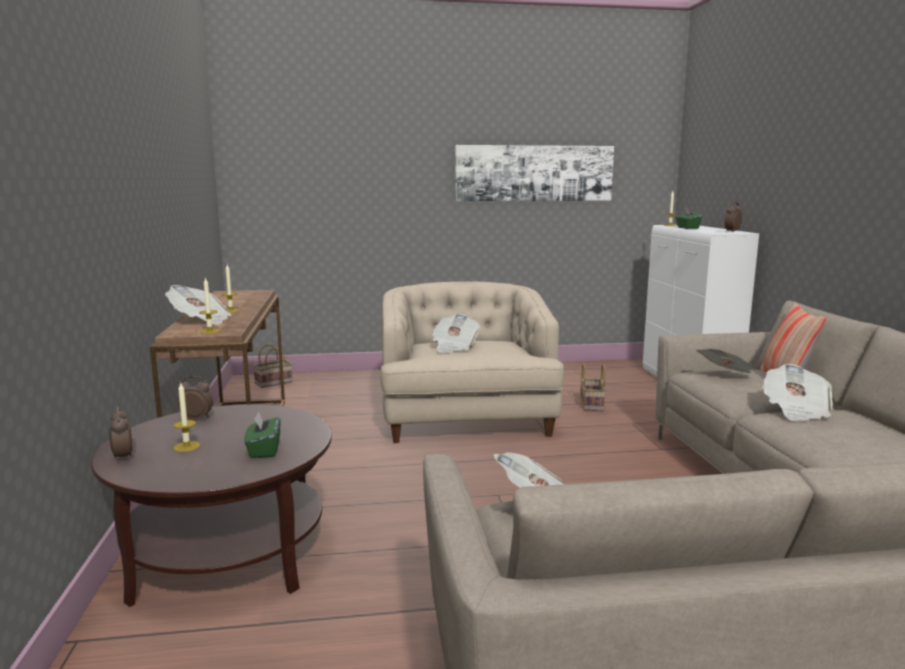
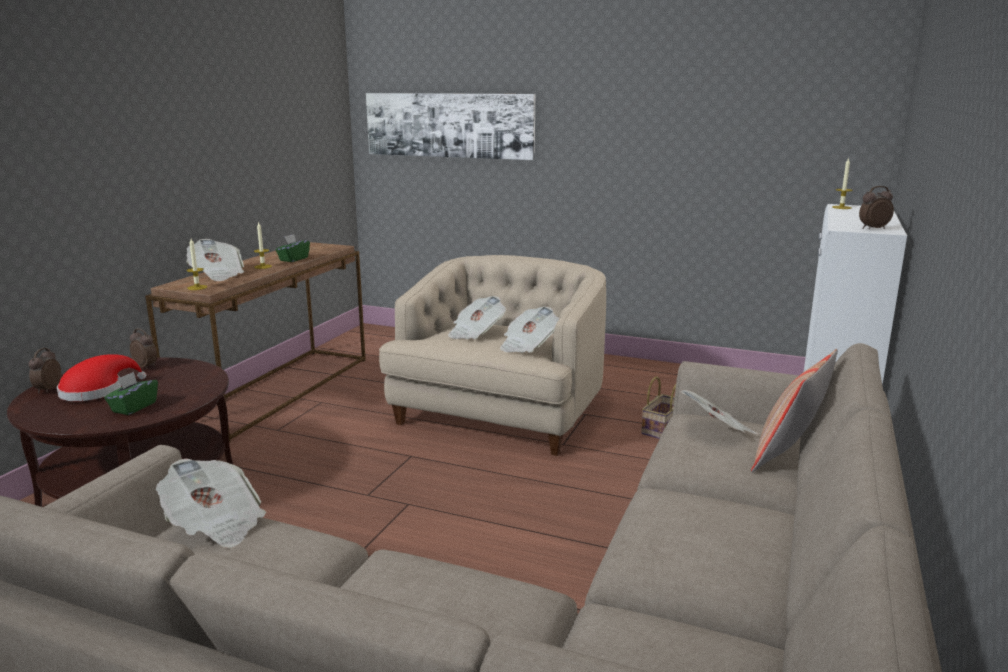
camera: 30 degrees right, 5 degrees up
(186, 446) = (96, 391): candle -> red hat
(274, 382) = (385, 337): basket -> none
(534, 173) = (686, 125): picture -> picture (449, 125)
(687, 228) = (843, 215): green tissue box -> green tissue box (293, 259)
(795, 410) = (701, 498): newspaper -> newspaper (528, 346)

